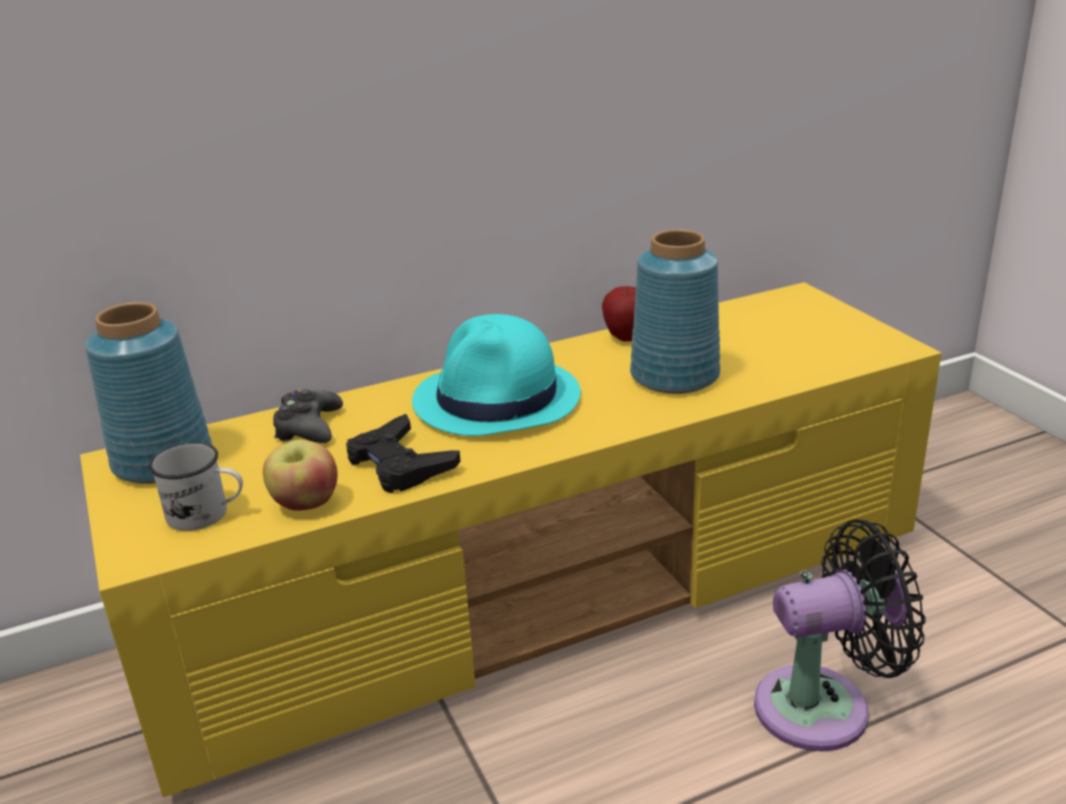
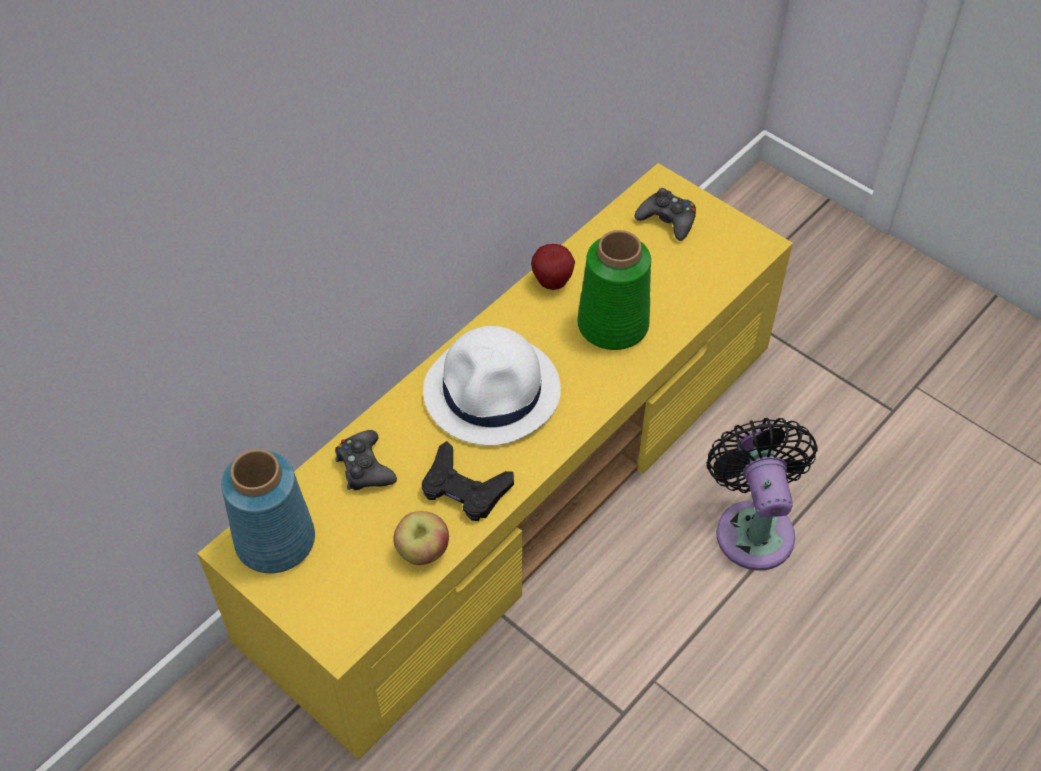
camera: 25 degrees left, 25 degrees up
(207, 514) = (357, 585): white mug -> none
(498, 399) = (493, 391): turquoise hat -> white hat
(675, 376) = (614, 325): blue vase -> green vase
(791, 317) = (667, 220): none -> black game controller
(823, 706) = (753, 527): black fan -> black fan turned 60 degrees counterclockwise

